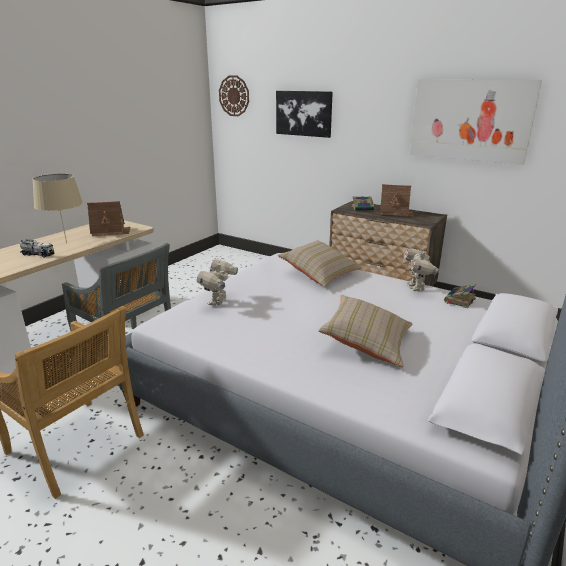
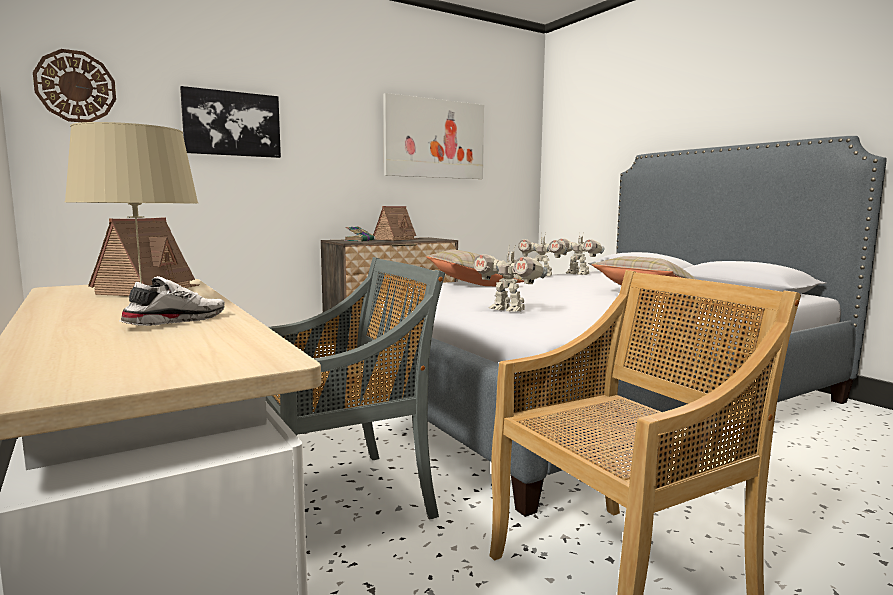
camera: 65 degrees left, 15 degrees down
(37, 254) = (175, 321): toy truck -> white shoe
(459, 300) = (578, 274): book -> toy robot

